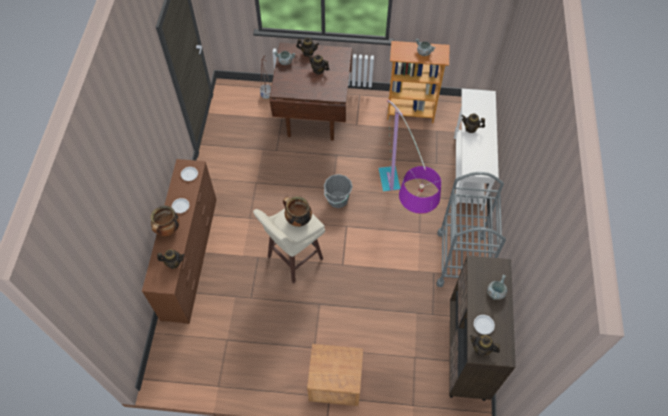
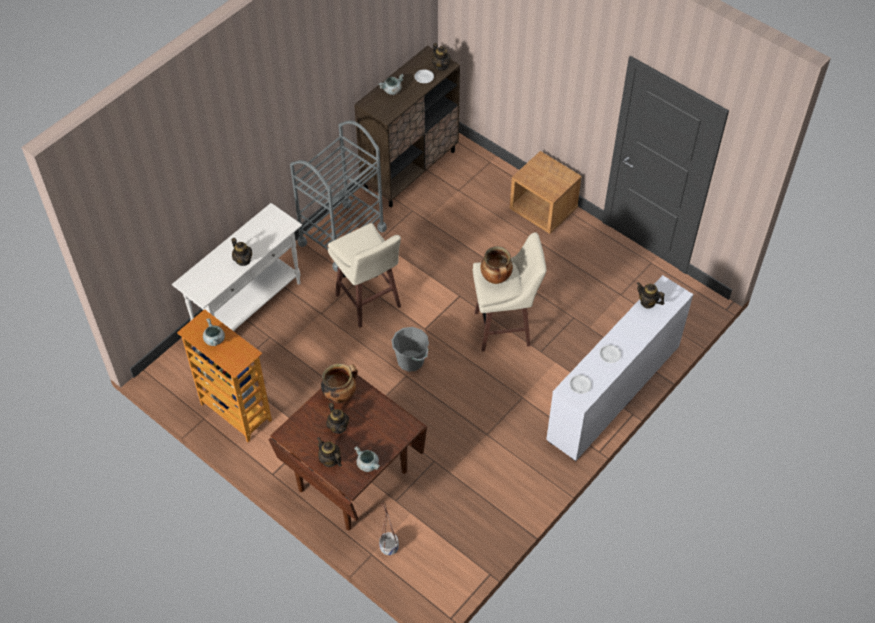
camera: 145 degrees left, 5 degrees down
(168, 230) = (636, 337): cooking pot -> cooking pot (340, 394)
(190, 257) = (613, 392): brown dresser -> white dresser
(398, 222) = (368, 302): floor lamp -> beige stool

